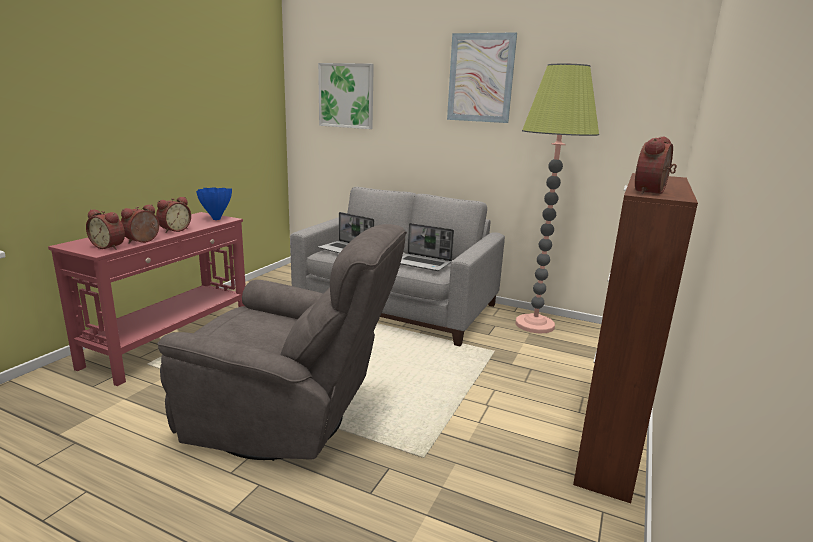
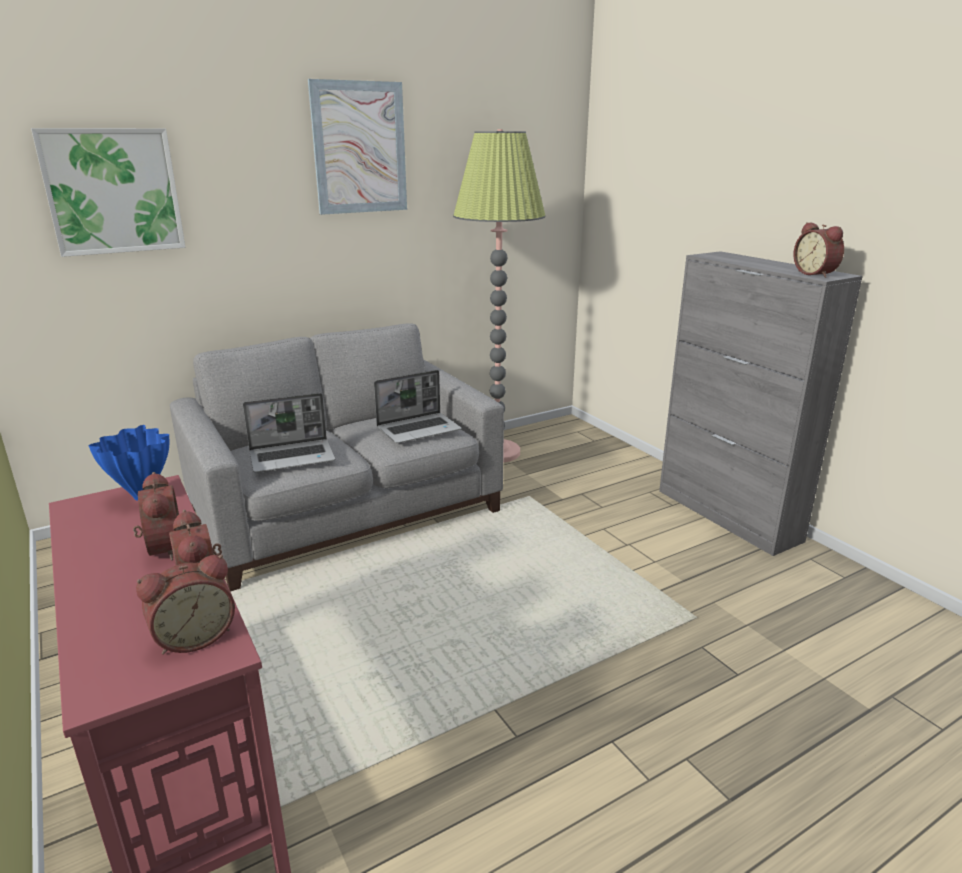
camera: 55 degrees left, 5 degrees up
(289, 421) = (564, 693): grey armchair -> none
(607, 445) = (727, 515): brown cabinet -> grey cabinet

